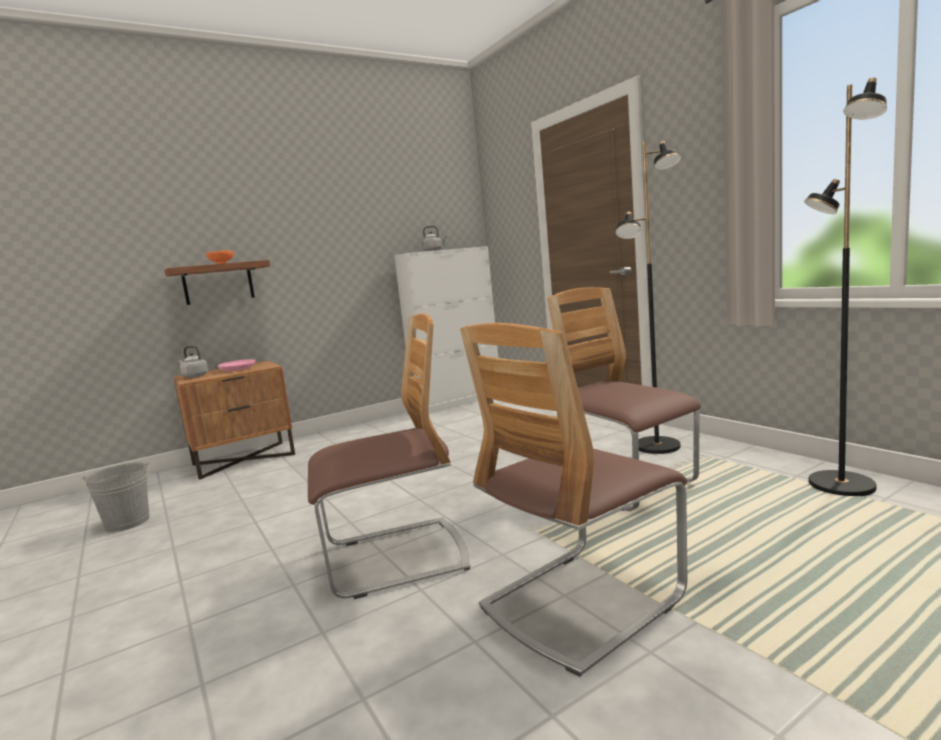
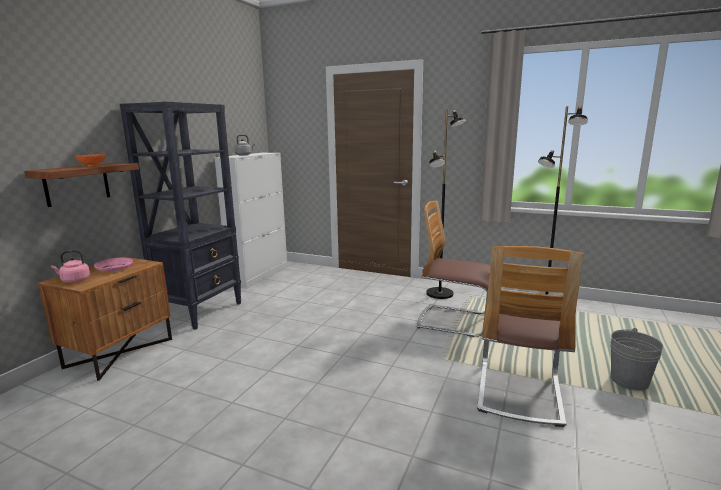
camera: 35 degrees left, 5 degrees up
(128, 522) = (84, 438): grey bucket -> grey bucket (629, 381)
(194, 376) = (74, 280): grey kettle -> pink kettle
(353, 432) = (200, 311): none -> black bookcase
(395, 558) = (387, 397): chair -> none

